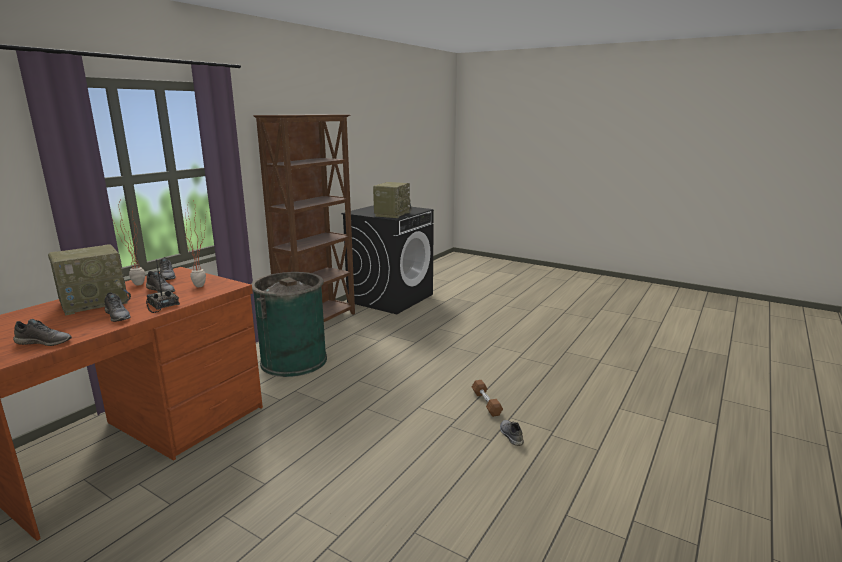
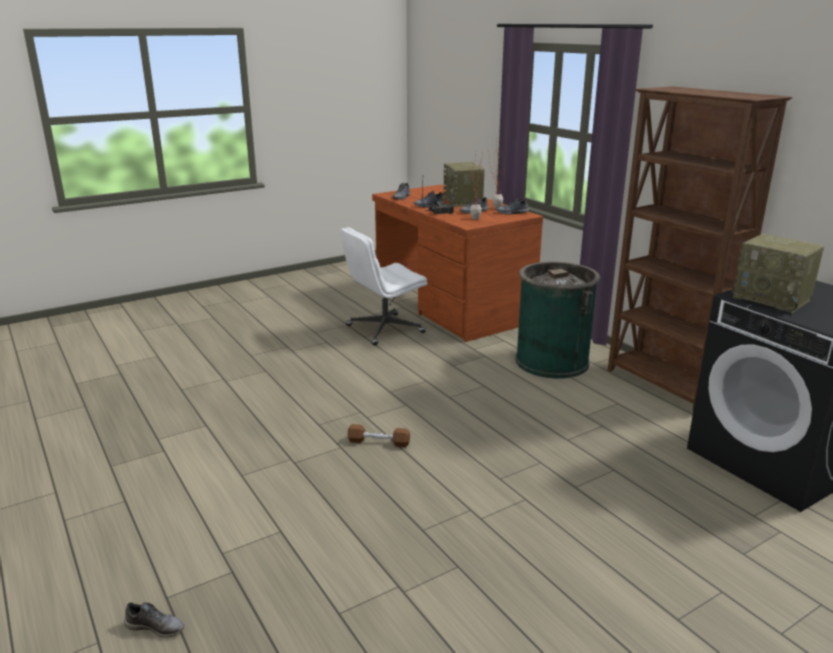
camera: 115 degrees right, 5 degrees up
(236, 473) = (384, 329): none -> white office chair
(510, 435) = (314, 436): grey shoe -> grey shoe (155, 627)

